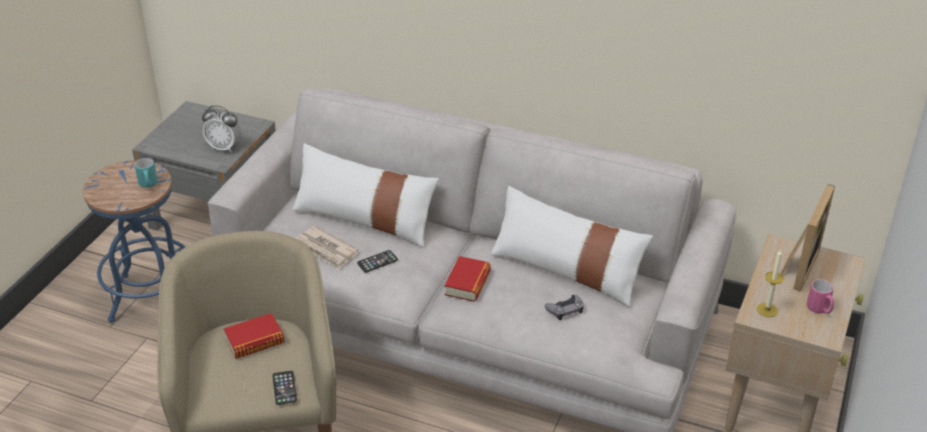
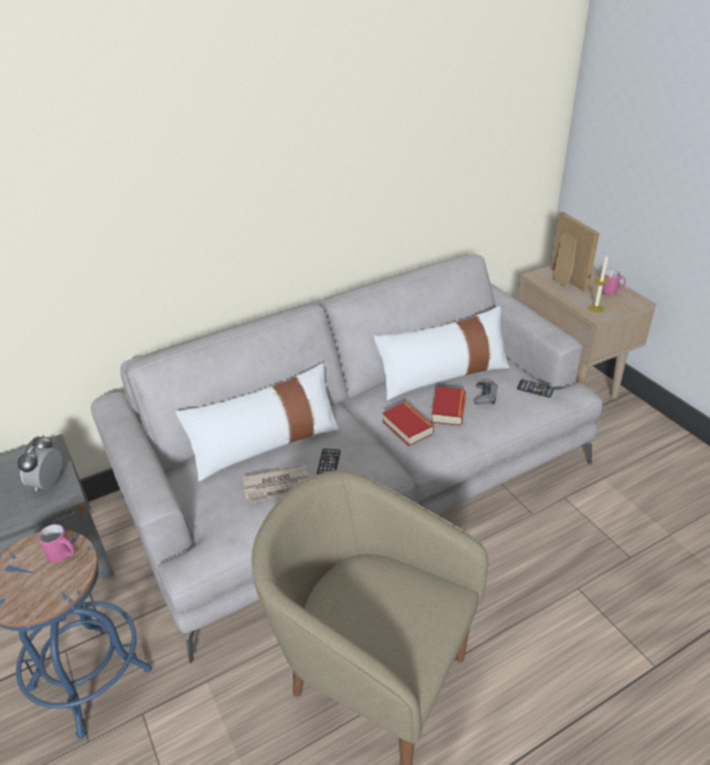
camera: 50 degrees left, 0 degrees up
(148, 185) = (64, 555): turquoise mug -> pink mug
(224, 147) = (48, 483): alarm clock -> alarm clock turned 135 degrees clockwise
(254, 341) = (355, 594): book -> book (448, 410)
(284, 388) = (440, 603): phone -> phone (535, 389)

